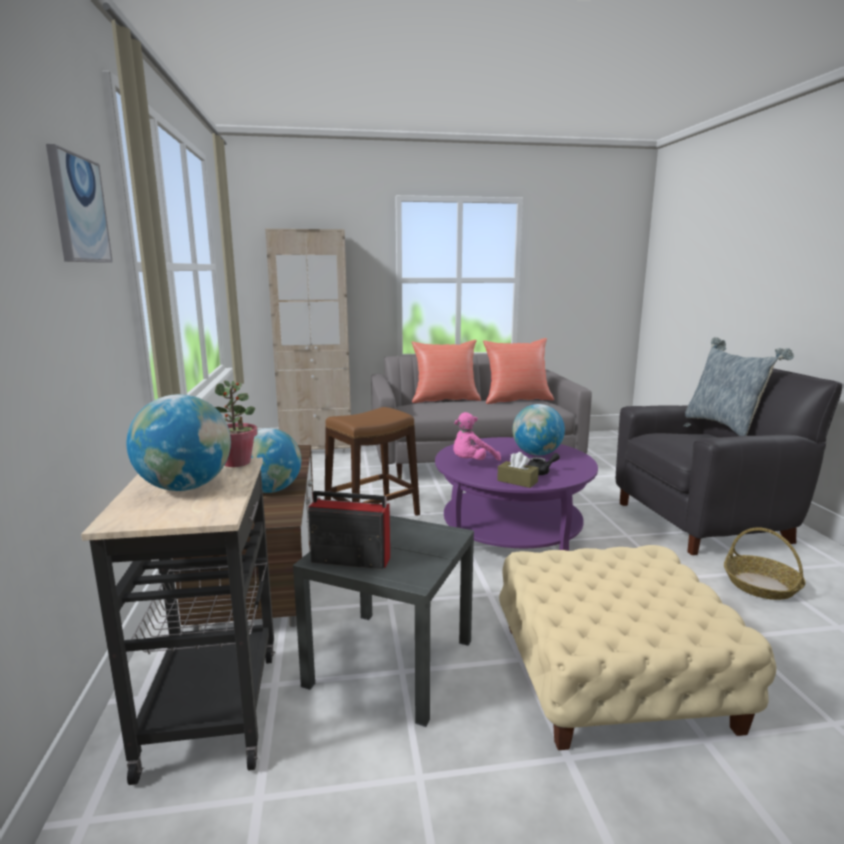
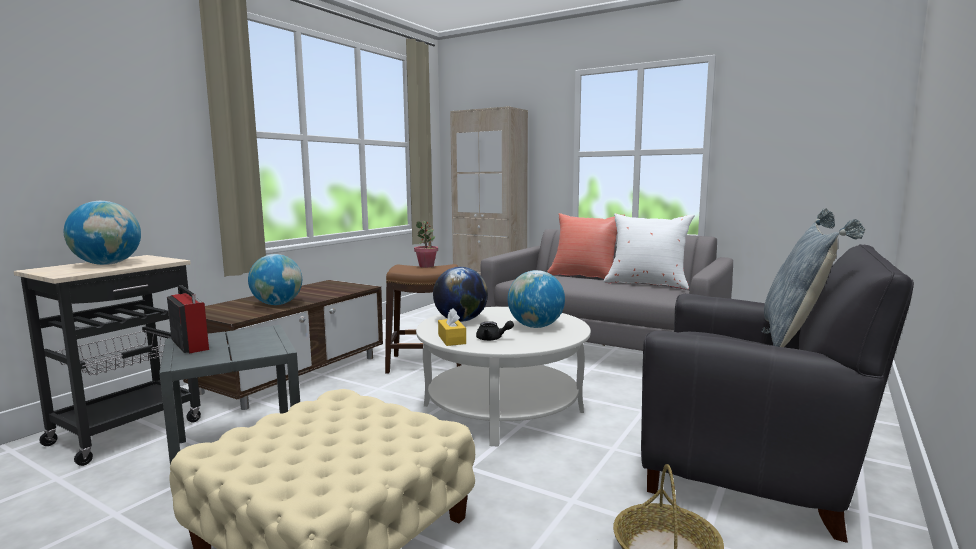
camera: 40 degrees right, 5 degrees down
(78, 209) = (146, 91): picture -> none
(237, 462) = (169, 260): potted plant -> potted plant (426, 266)
(472, 462) = (460, 320): pink plush toy -> globe
(511, 533) = (503, 408): purple coffee table -> white coffee table
(516, 400) = (647, 284): red pillow -> white pillow
(517, 481) = (452, 339): brown tissue box -> yellow tissue box

